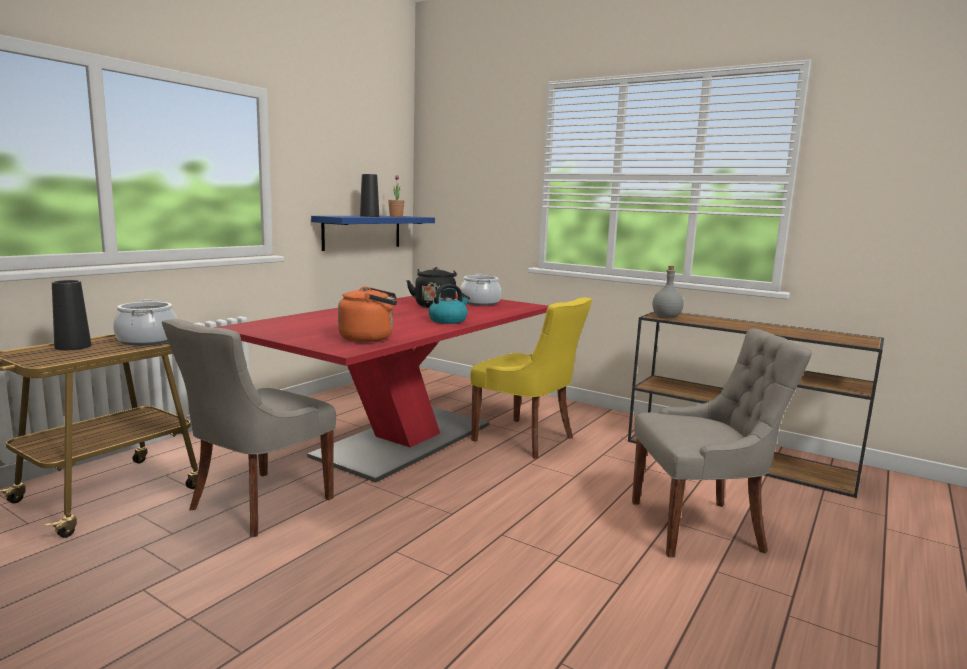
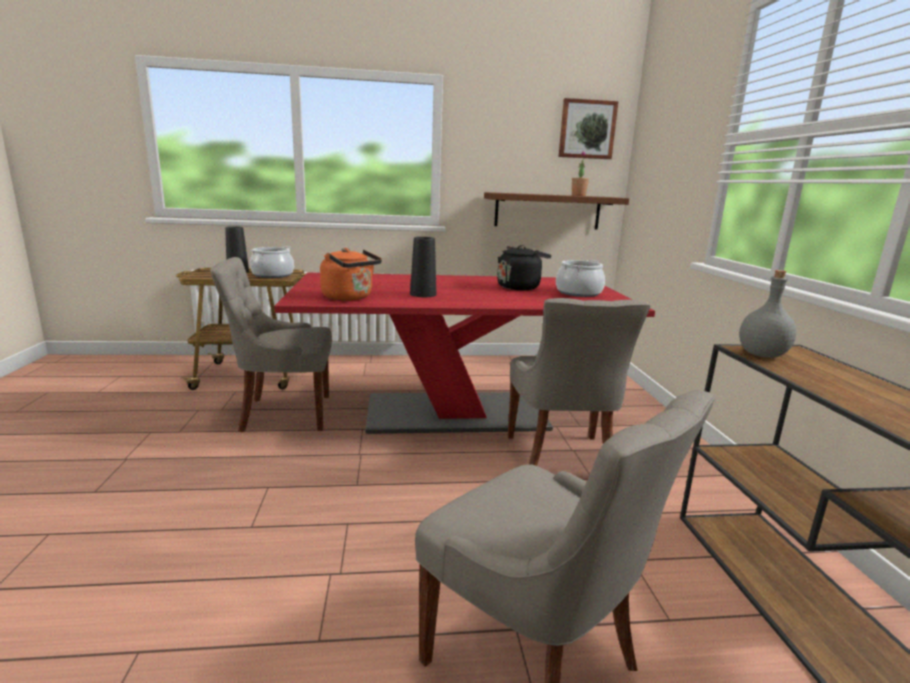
camera: 50 degrees right, 5 degrees up
(362, 232) = (547, 211): blue shelf -> brown shelf
(369, 216) = (540, 194): black vase -> black vase (423, 294)
(384, 154) = (587, 129): none -> picture
(448, 320) = (472, 299): kettle -> none
(526, 439) = (561, 458): yellow chair -> grey chair

